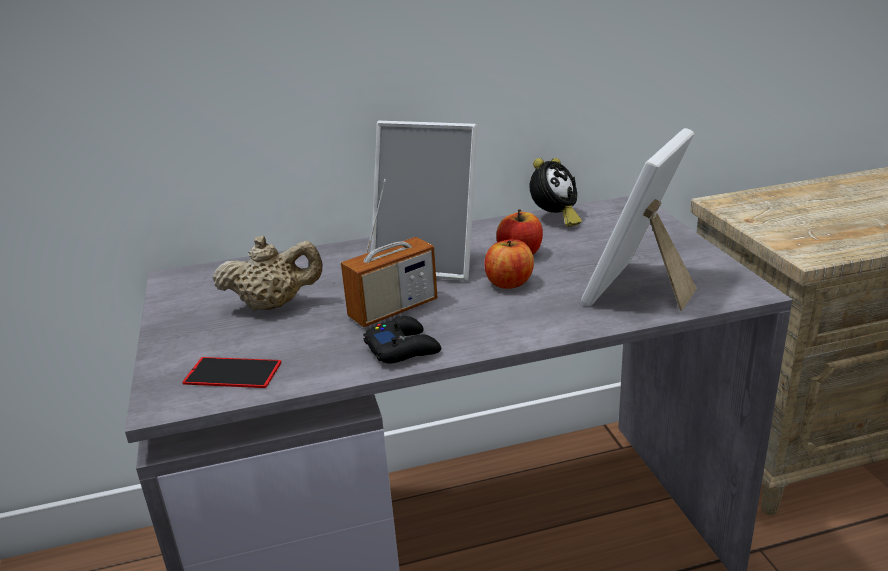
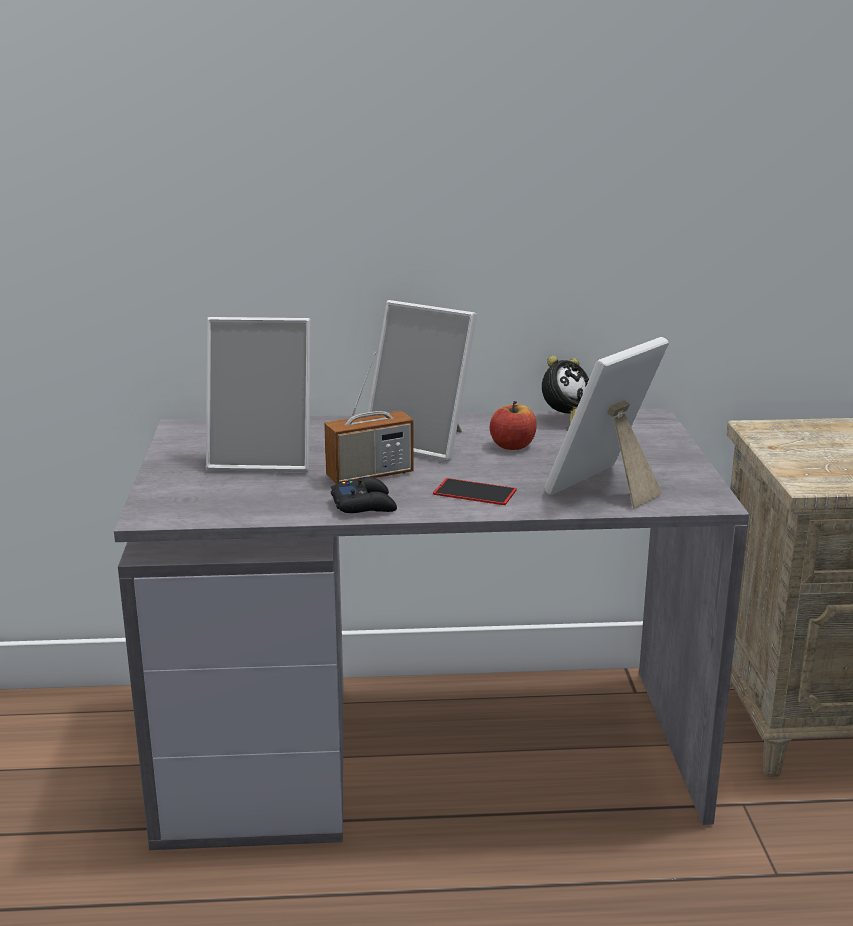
camera: 10 degrees right, 5 degrees down
(232, 373) = (211, 503): phone -> phone (474, 492)
(274, 305) = (264, 458): beige teapot -> picture frame
(509, 283) = (487, 468): apple -> none

